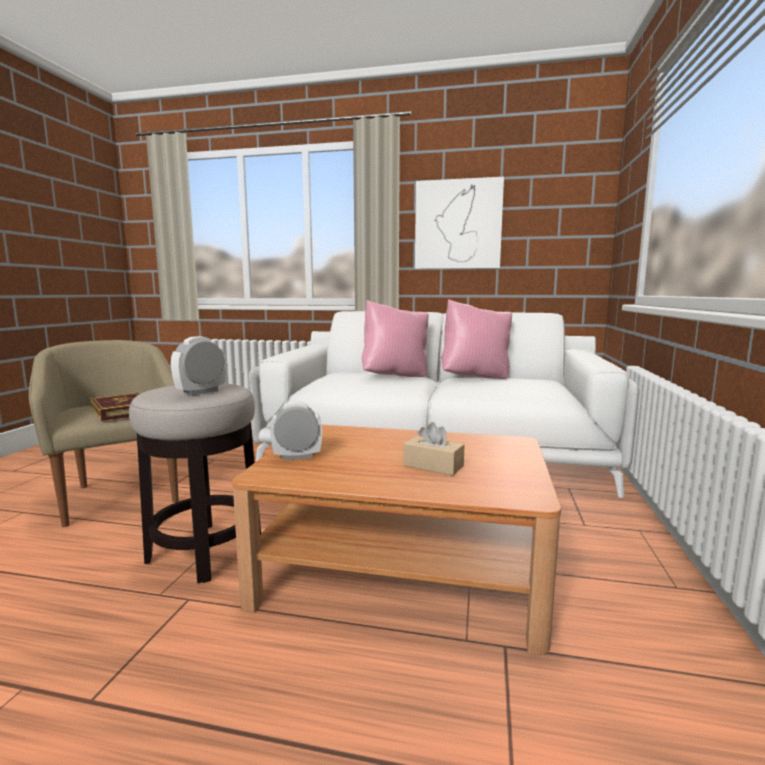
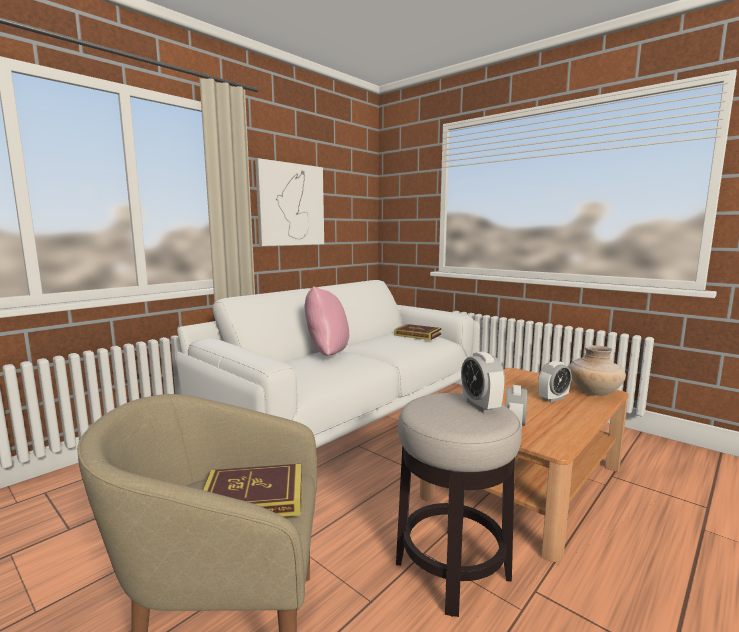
camera: 60 degrees left, 0 degrees up
(433, 466) = (553, 398): beige tissue box -> alarm clock
(475, 378) = (372, 339): pink pillow -> none
(507, 487) = (594, 392): none -> beige vase
(538, 385) = (418, 335): none -> book

